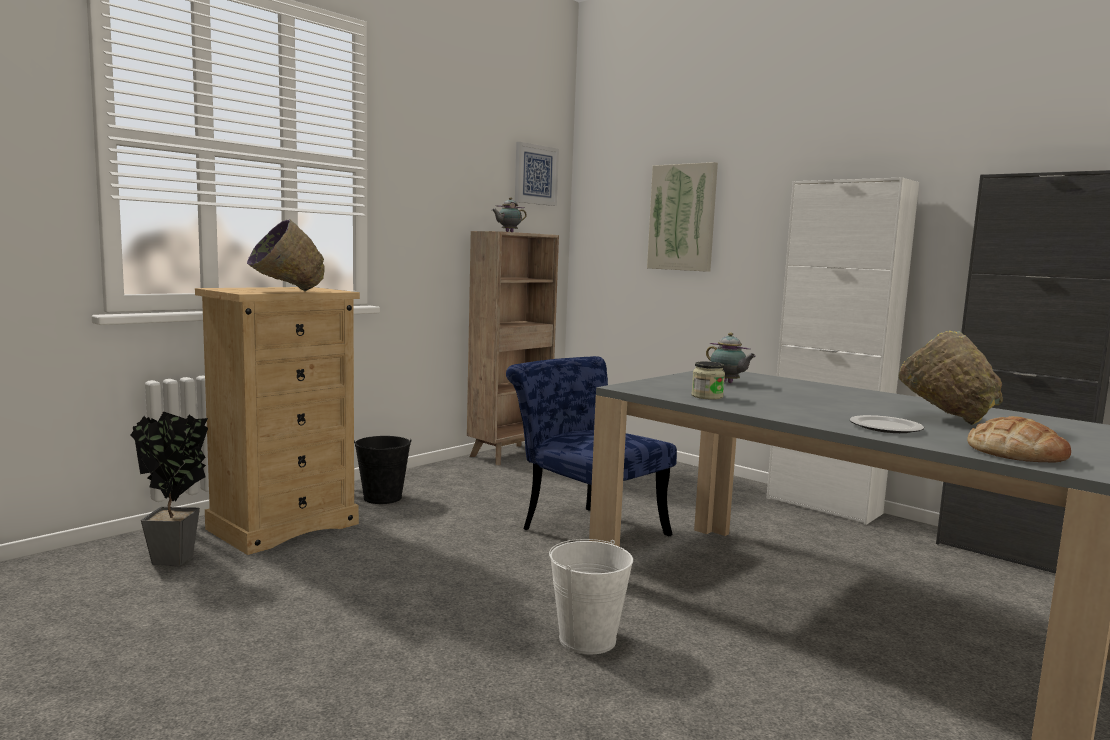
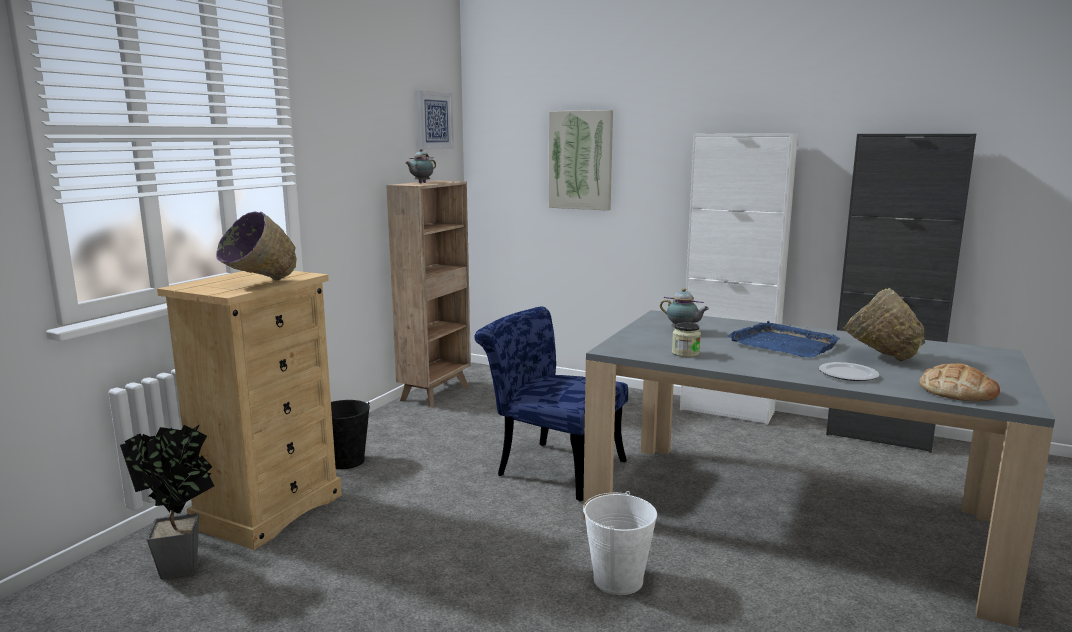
camera: 15 degrees left, 5 degrees up
(836, 400) = (783, 344): none -> blue tray

